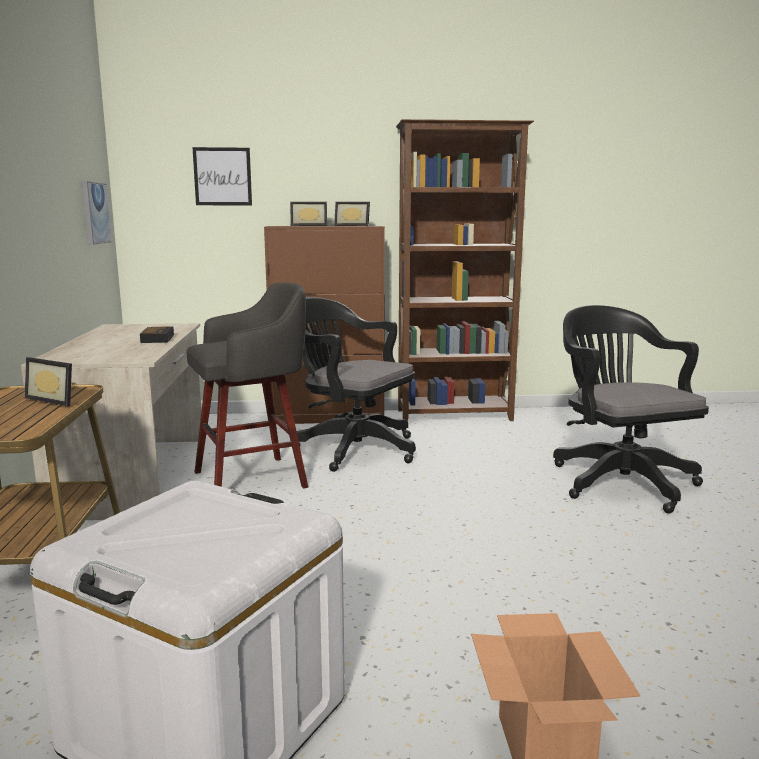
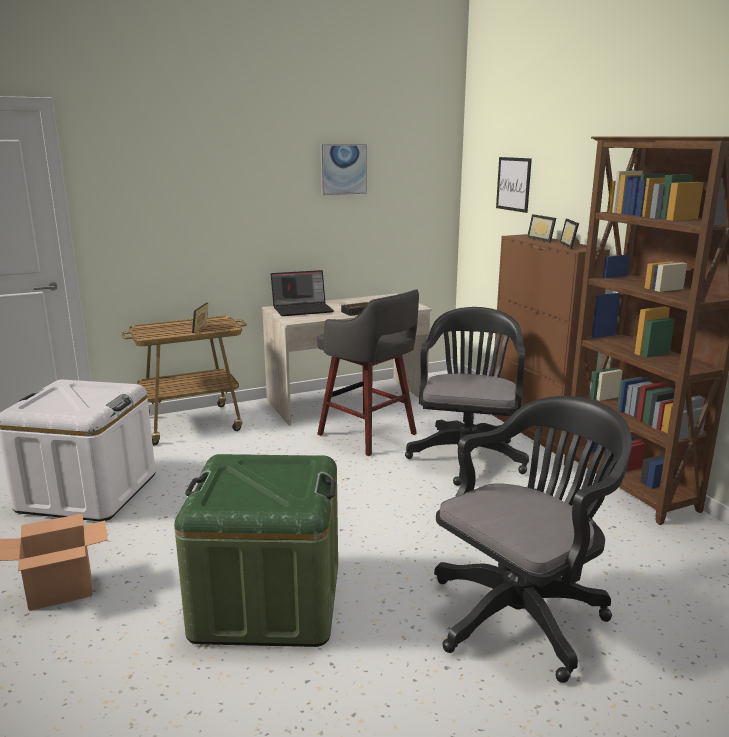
camera: 70 degrees right, 5 degrees up
(91, 352) = (303, 309): none -> laptop
(95, 213) = (418, 210): picture -> picture (343, 169)
(591, 580) = (268, 601): none -> green storage box

